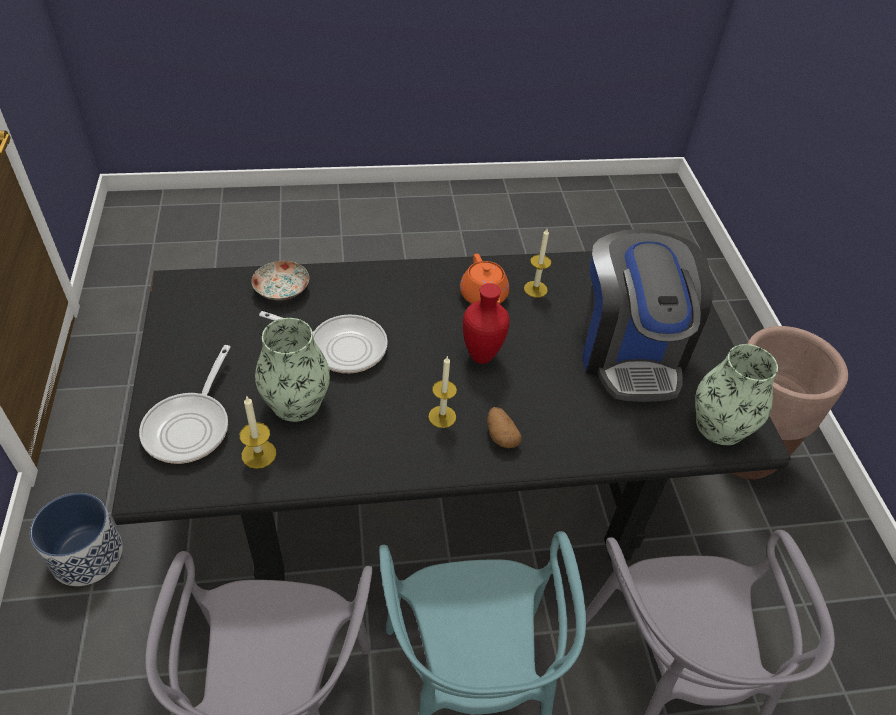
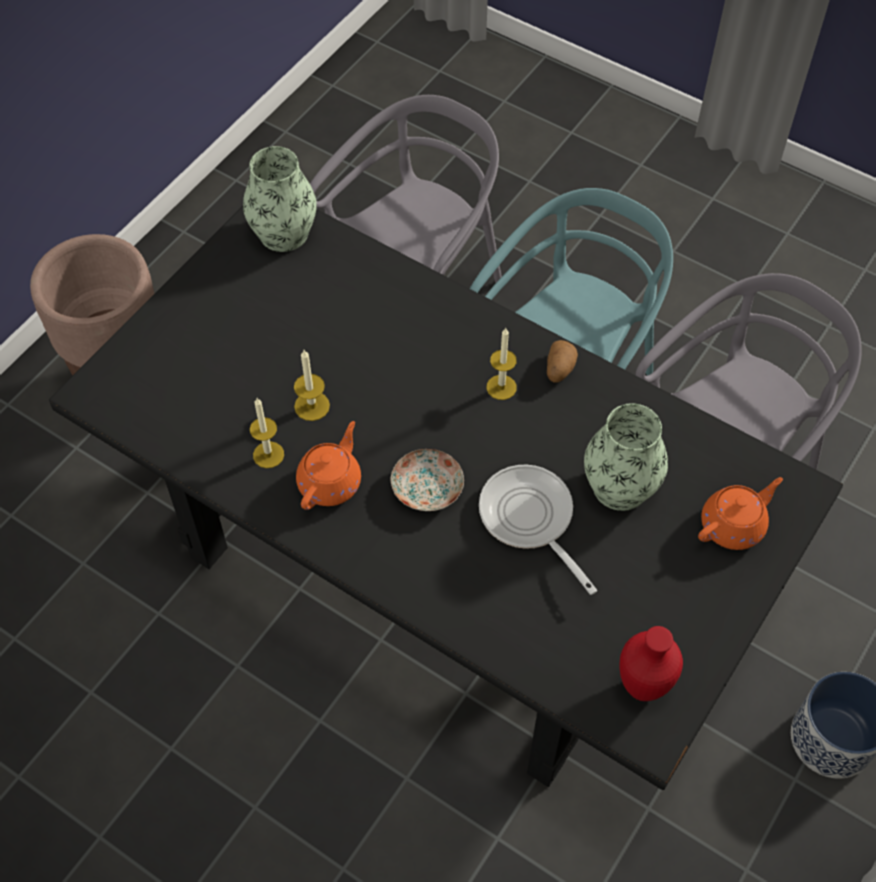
camera: 135 degrees left, 10 degrees up
(191, 426) = (733, 525): frying pan -> orange teapot
(259, 454) = (688, 457): candle -> candle (312, 406)
(281, 290) = (536, 641): plate -> plate (428, 488)
(483, 357) = (406, 417): red vase -> red vase (641, 686)
(500, 435) = (468, 340): potato -> potato (559, 369)
(630, 352) = (268, 333): coffee machine -> none

